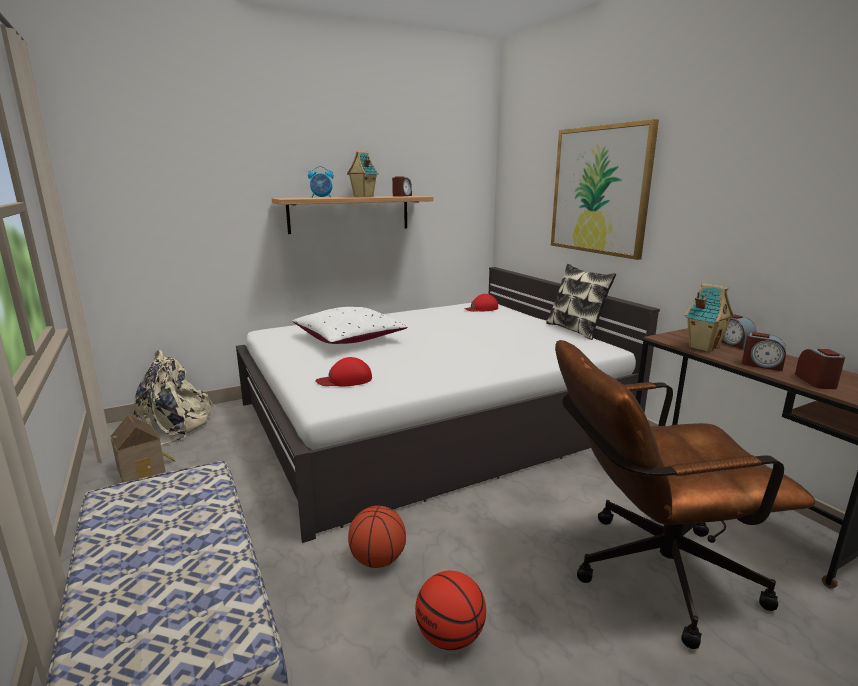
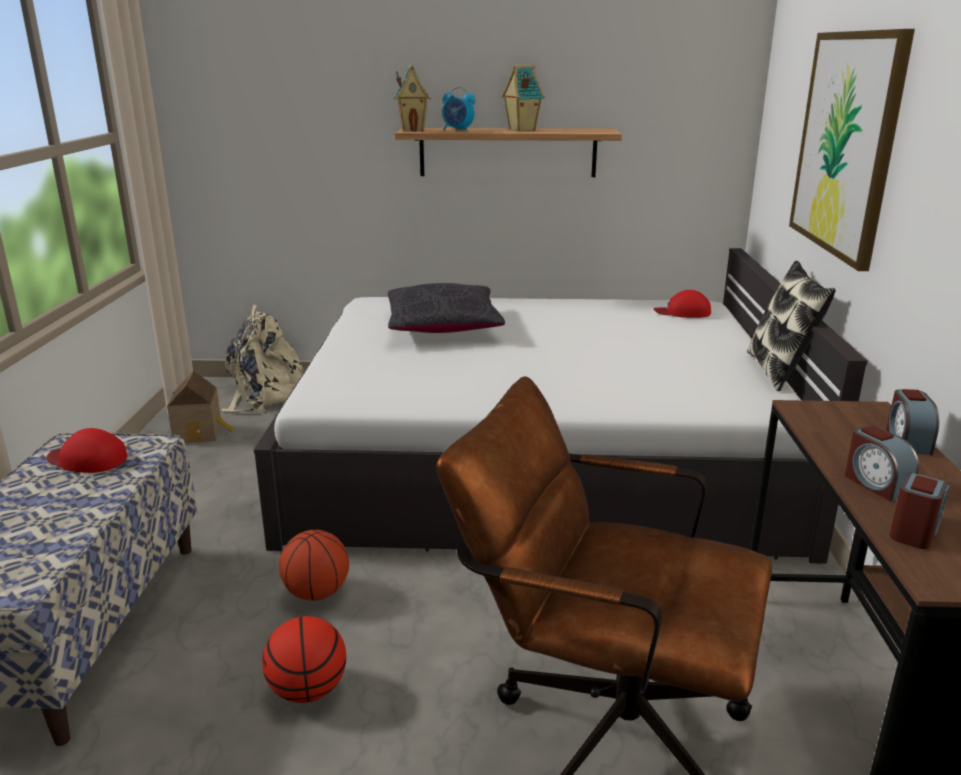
camera: 30 degrees right, 5 degrees up
(345, 380) = (368, 377): red cap -> red cap (87, 459)
(349, 339) = (443, 327): white pillow -> black pillow
(402, 196) = (582, 130): alarm clock -> none
(703, 347) = (836, 435): toy house -> toy house (413, 130)

